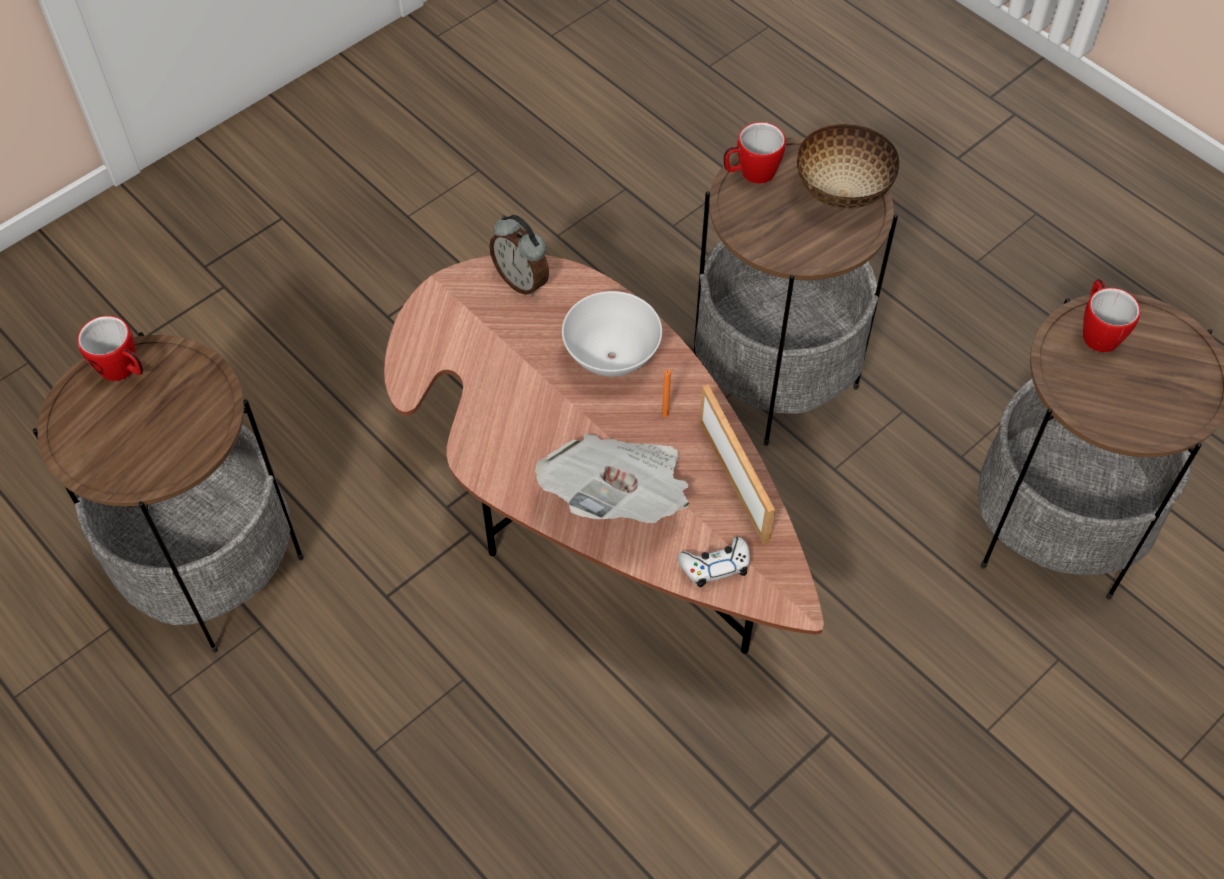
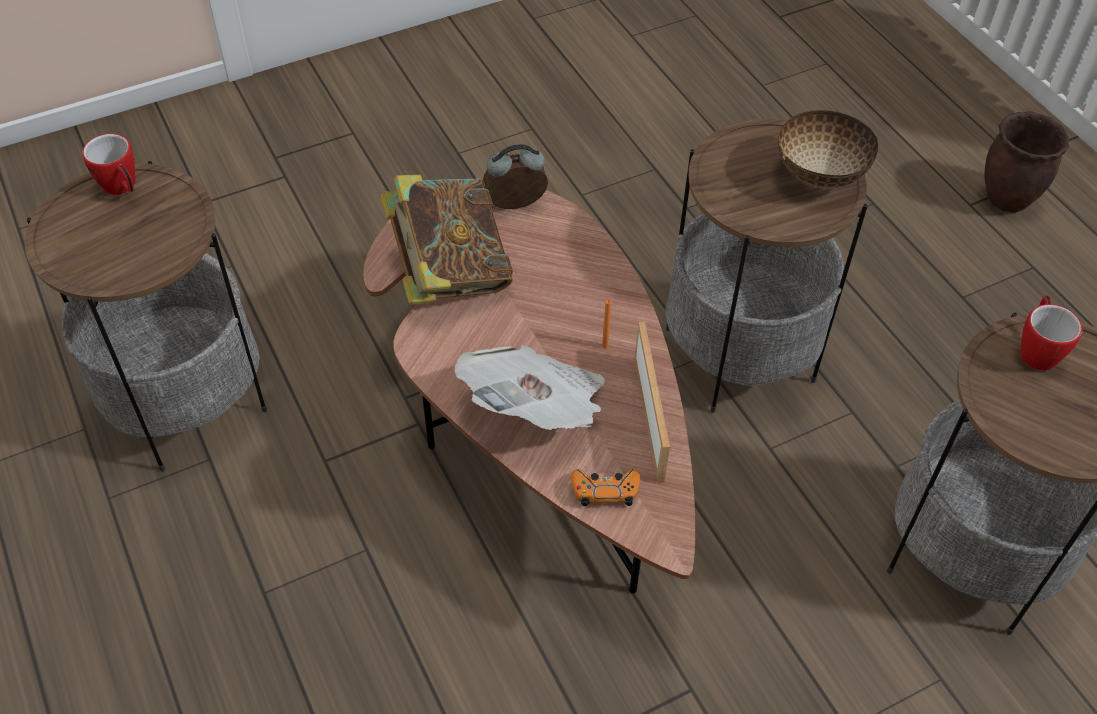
camera: 15 degrees right, 5 degrees down
(478, 371) = (449, 272): none -> book
(522, 281) = (516, 206): alarm clock -> alarm clock turned 105 degrees clockwise
(612, 358) = (573, 288): white bowl -> none
(715, 565) = (605, 490): white game controller -> orange game controller
(750, 174) = (738, 143): mug -> none
(993, 143) = (1008, 199): none -> brown planter

